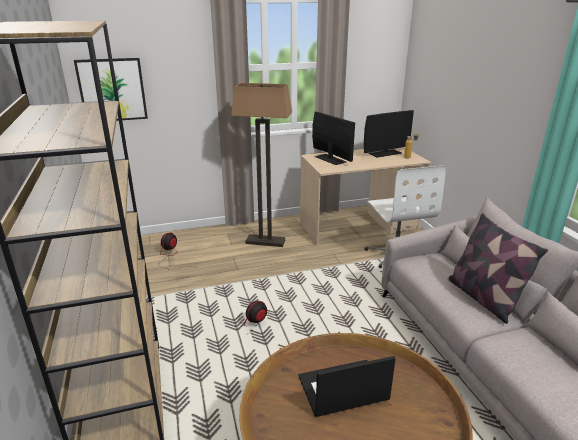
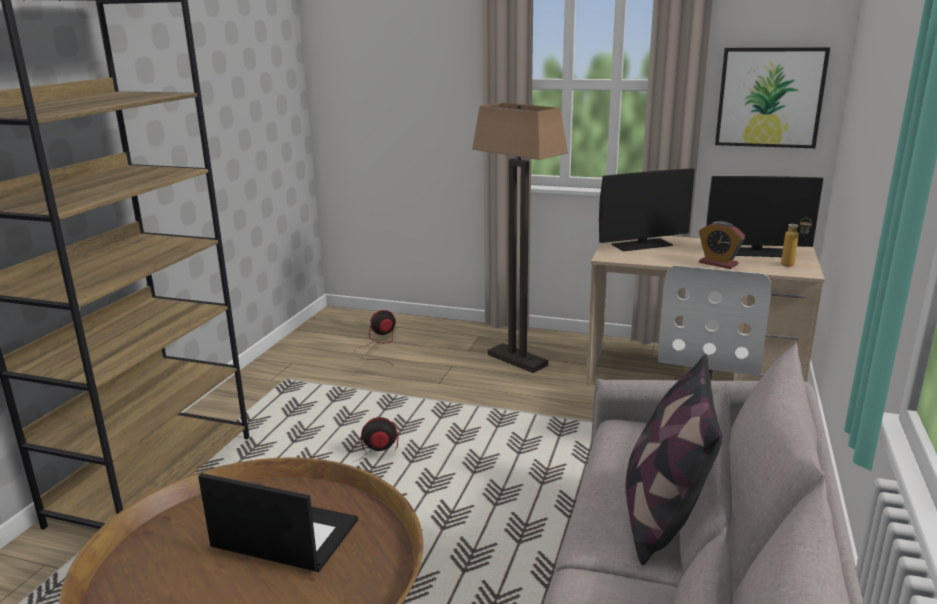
camera: 35 degrees right, 5 degrees down
(112, 90) = (356, 103): picture -> picture (769, 97)
(330, 159) = (642, 245): monitor -> monitor turned 75 degrees clockwise
(379, 163) = (718, 263): none -> alarm clock

